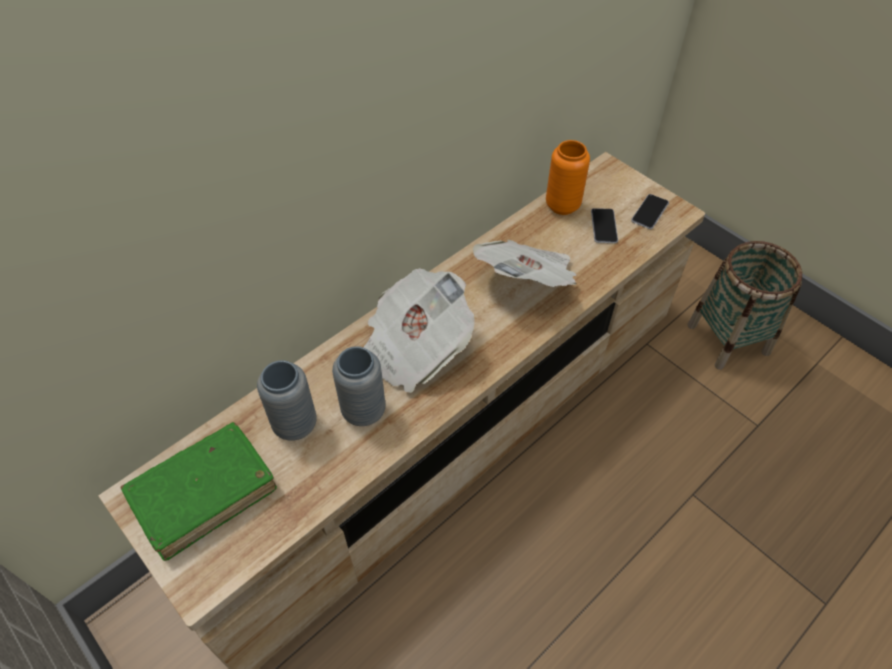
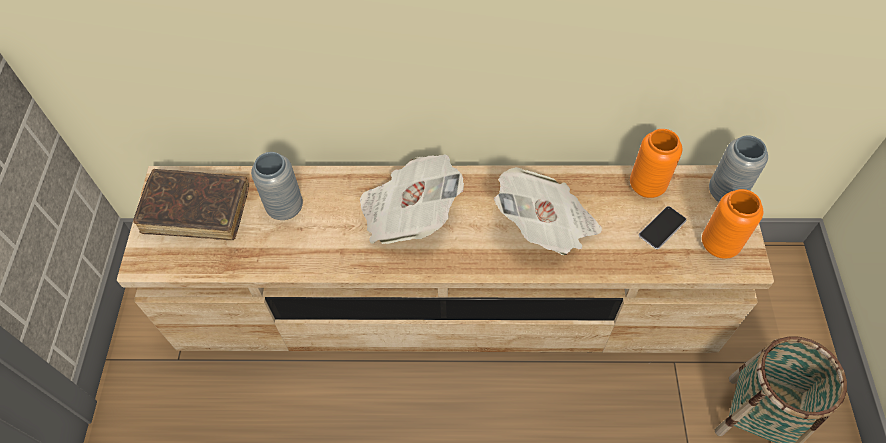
camera: 45 degrees right, 5 degrees up
(204, 494) = (196, 210): green book -> brown book
(364, 411) = (333, 232): grey vase -> grey vase (725, 193)
(649, 212) = (719, 245): phone -> orange vase

